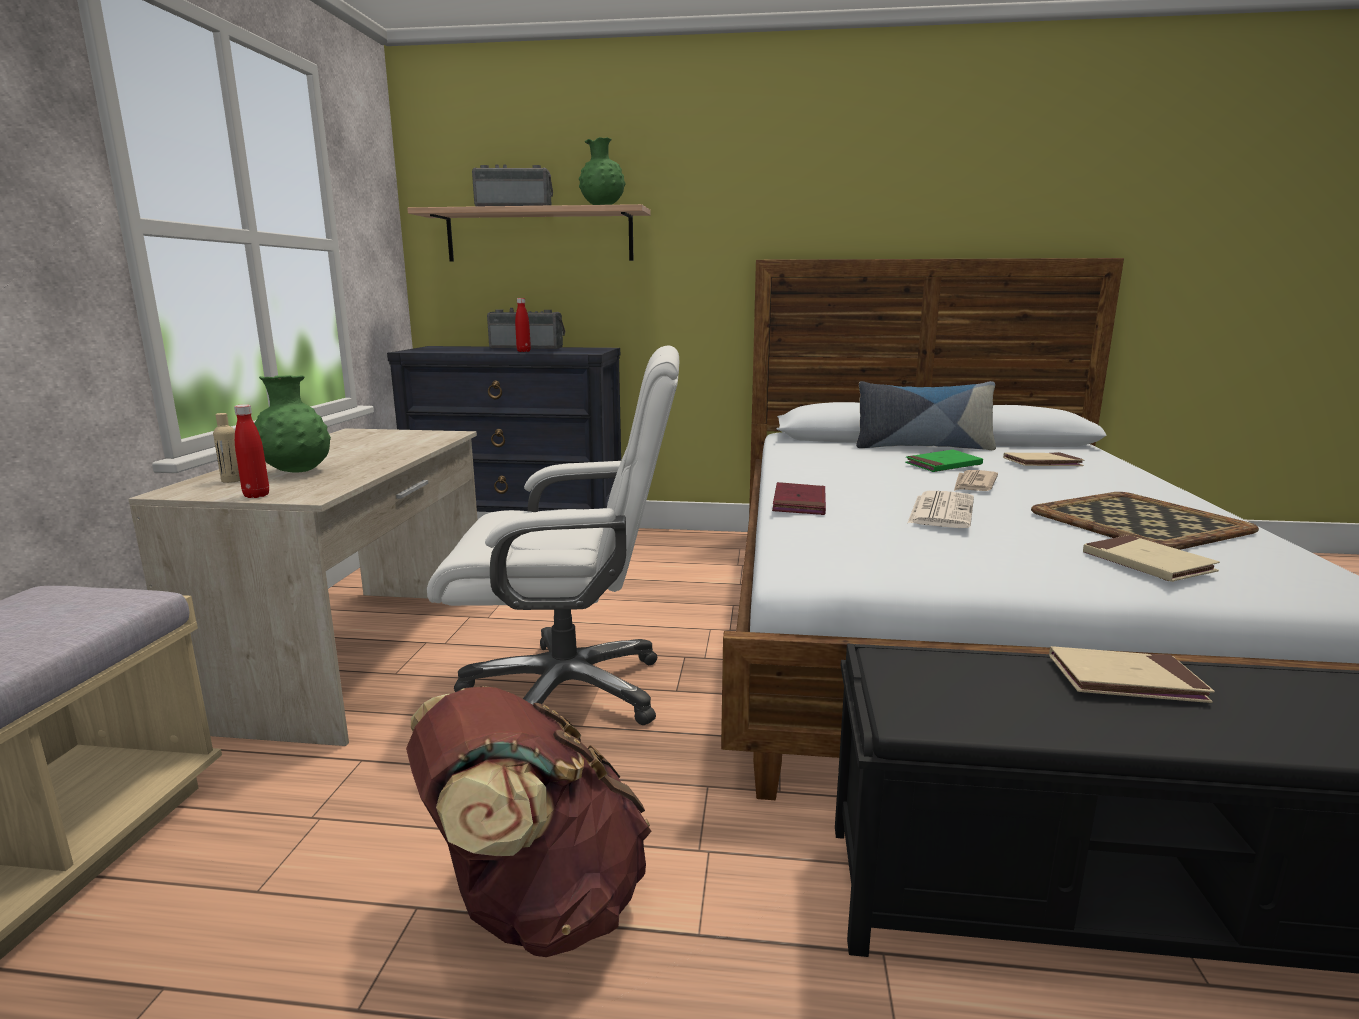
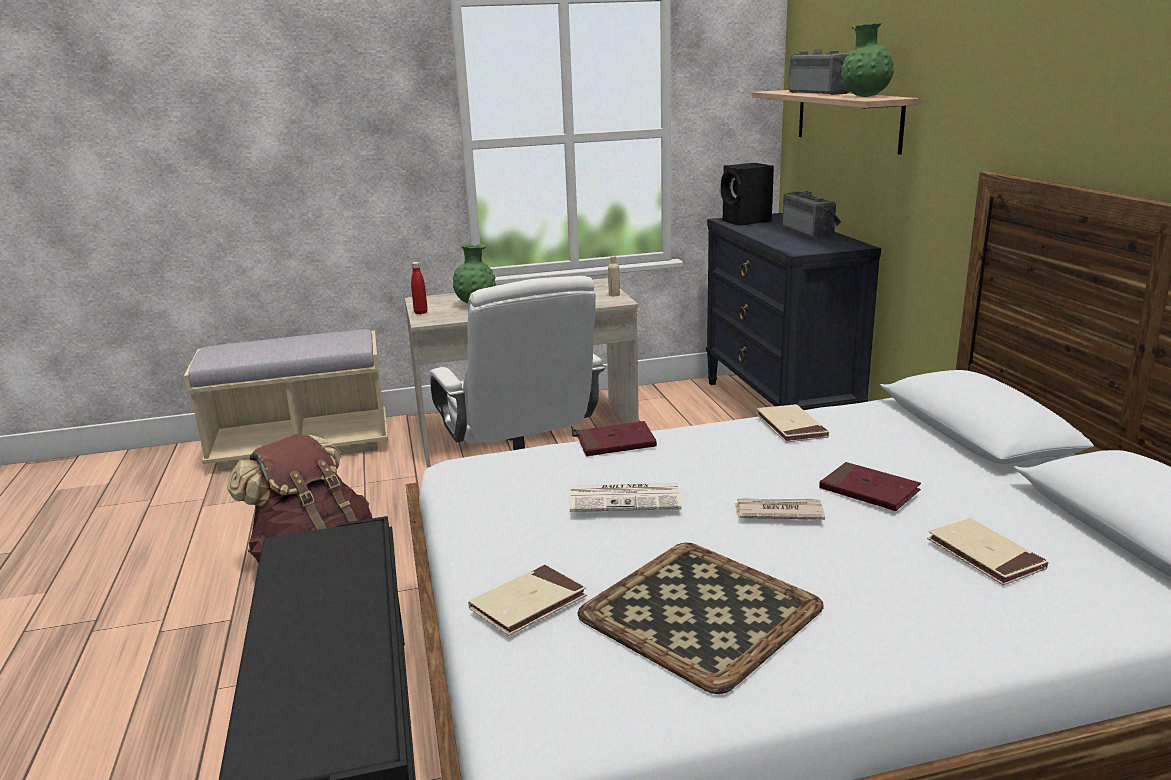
camera: 70 degrees right, 5 degrees up
(232, 480) = (448, 300): beige bottle -> beige bottle (614, 295)
(437, 350) = (747, 221): none -> black speaker
(523, 351) = (775, 237): red bottle -> none
(922, 447) = (977, 473): pillow -> none
(943, 465) = (869, 491): green book -> red book
(1125, 680) = (350, 618): beige book -> beige book (791, 427)

